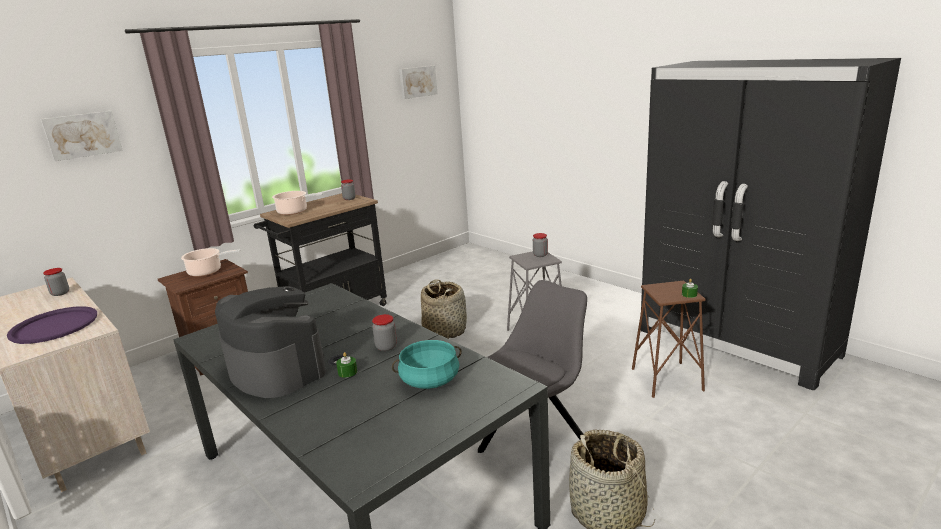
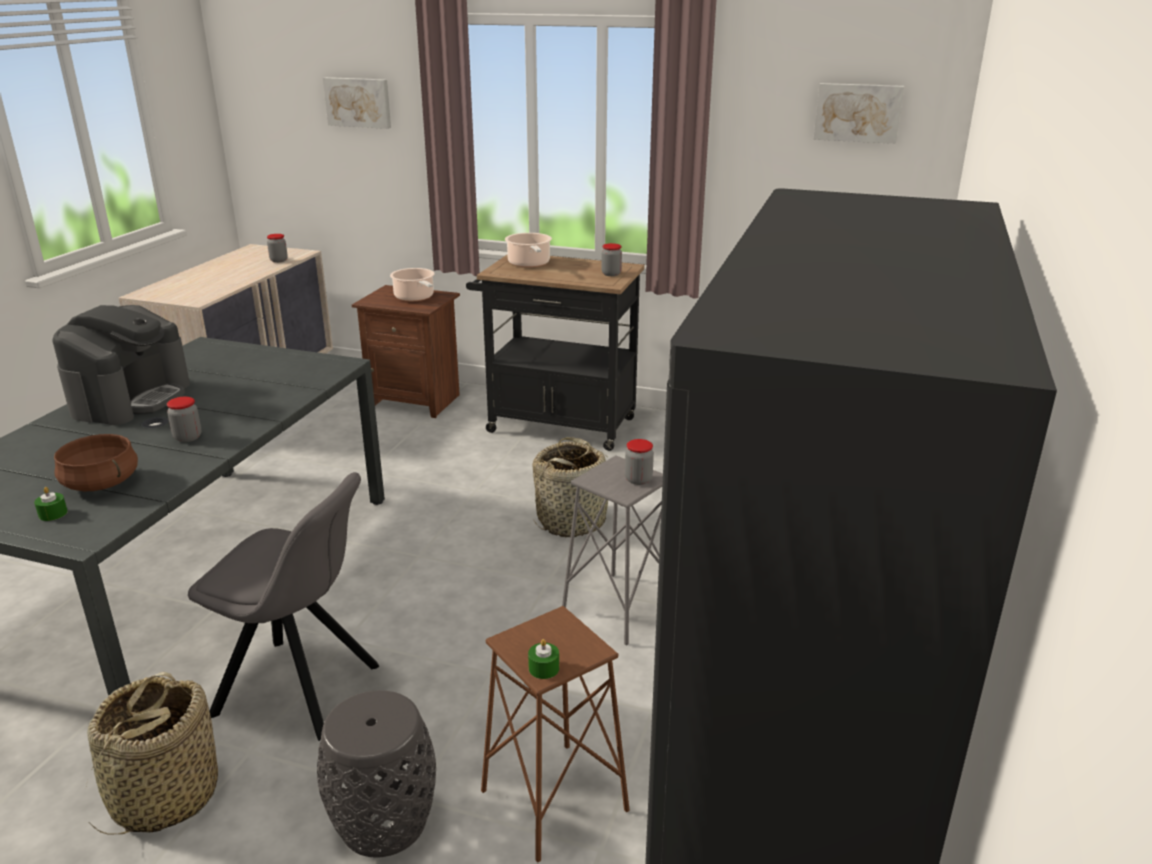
camera: 60 degrees right, 5 degrees up
(54, 326) = (203, 284): purple tray -> none
(347, 372) = (124, 434): green candle -> green candle (53, 514)
(430, 380) = (102, 483): turquoise cooking pot -> brown cooking pot
(663, 430) = (384, 823): none -> grey stool

